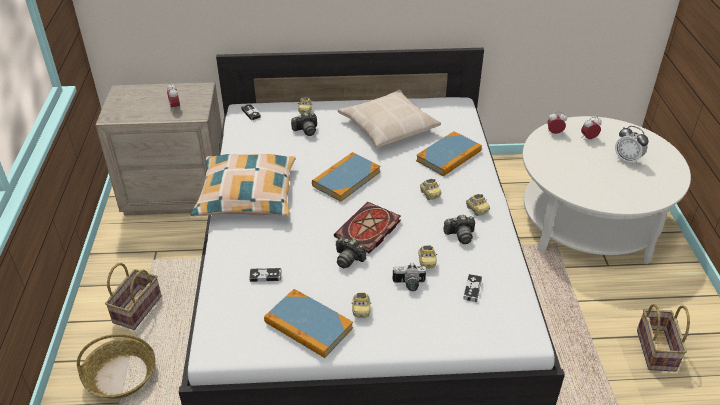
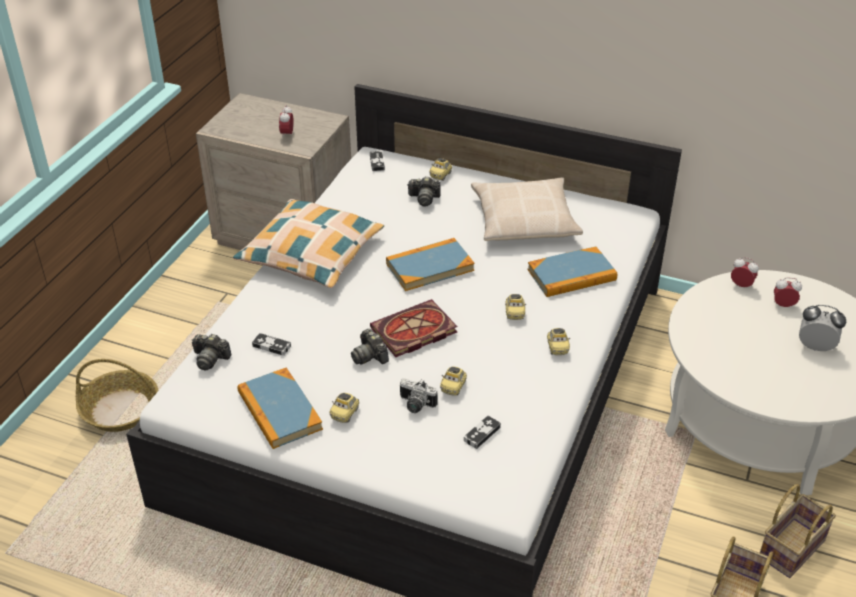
camera: 25 degrees right, 0 degrees up
(137, 308) = (174, 347): basket -> basket (791, 546)
(460, 235) = (514, 370): camera -> camera (210, 359)
(627, 159) = (815, 347): alarm clock -> alarm clock turned 135 degrees clockwise

